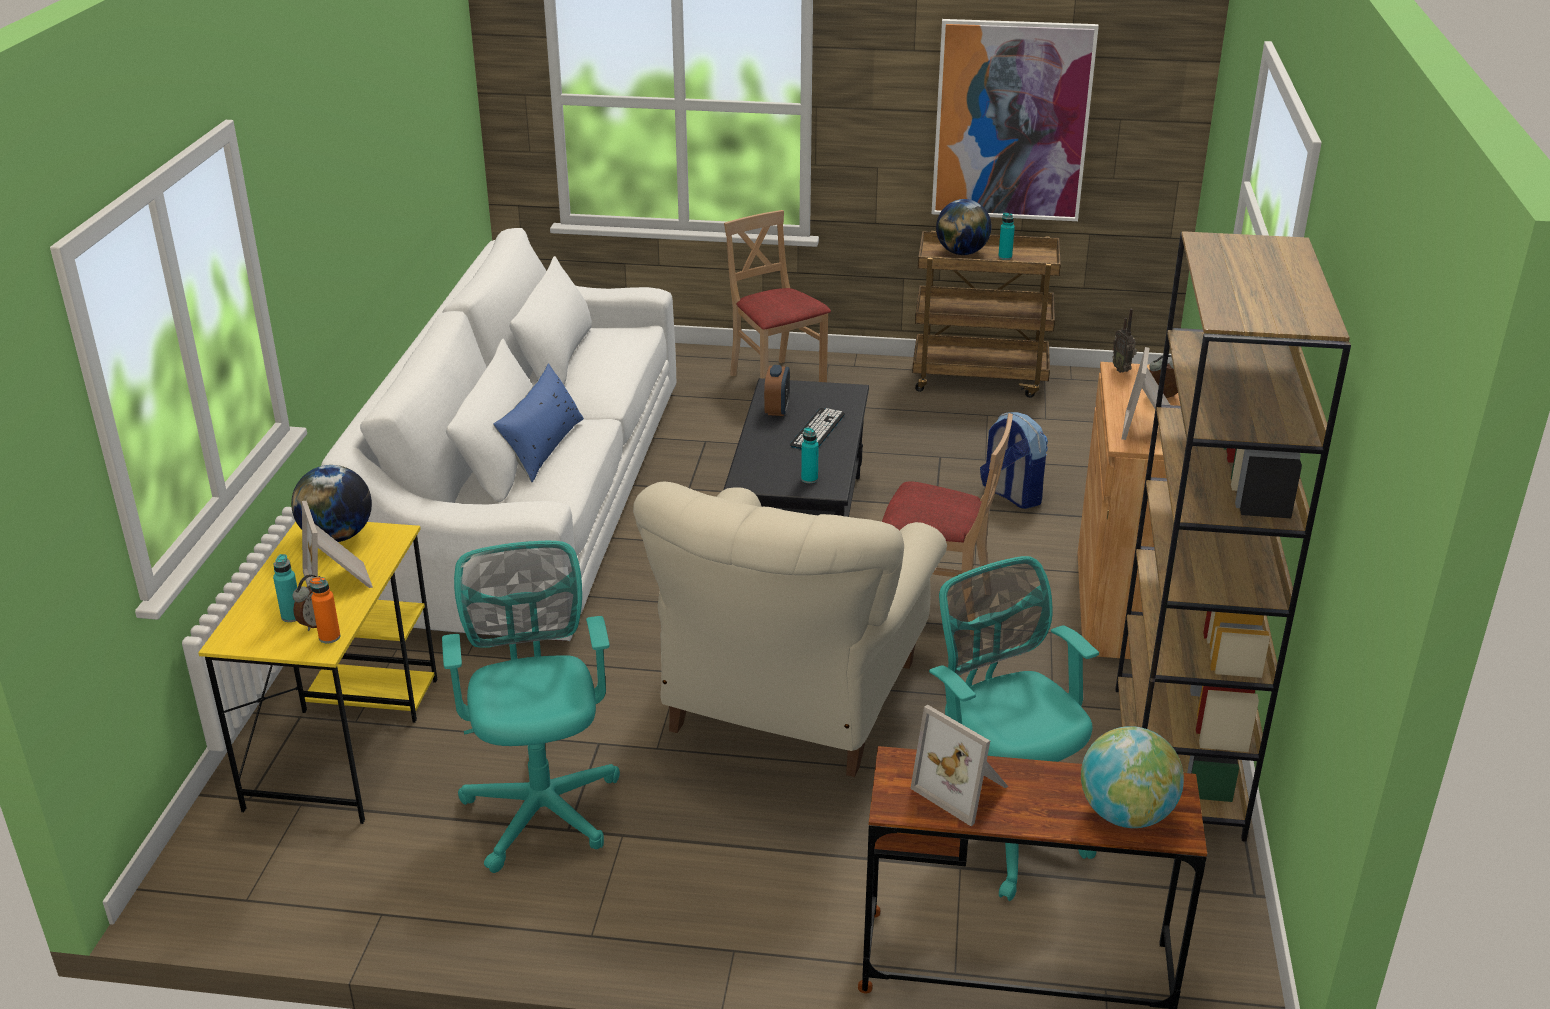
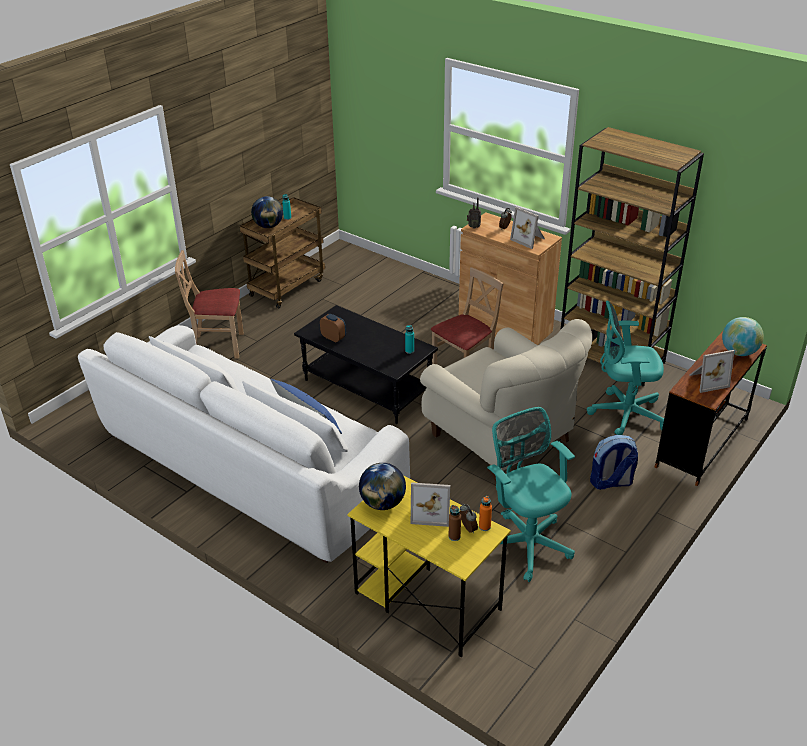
camera: 60 degrees left, 5 degrees up
(292, 616) = (454, 536): turquoise bottle -> brown bottle
(542, 805) = (527, 541): turquoise office chair -> turquoise office chair turned 45 degrees clockwise
(817, 430) = (366, 333): keyboard -> none
(1011, 121) = (261, 147): picture -> none
(1011, 495) = (397, 320): backpack -> backpack (611, 483)

